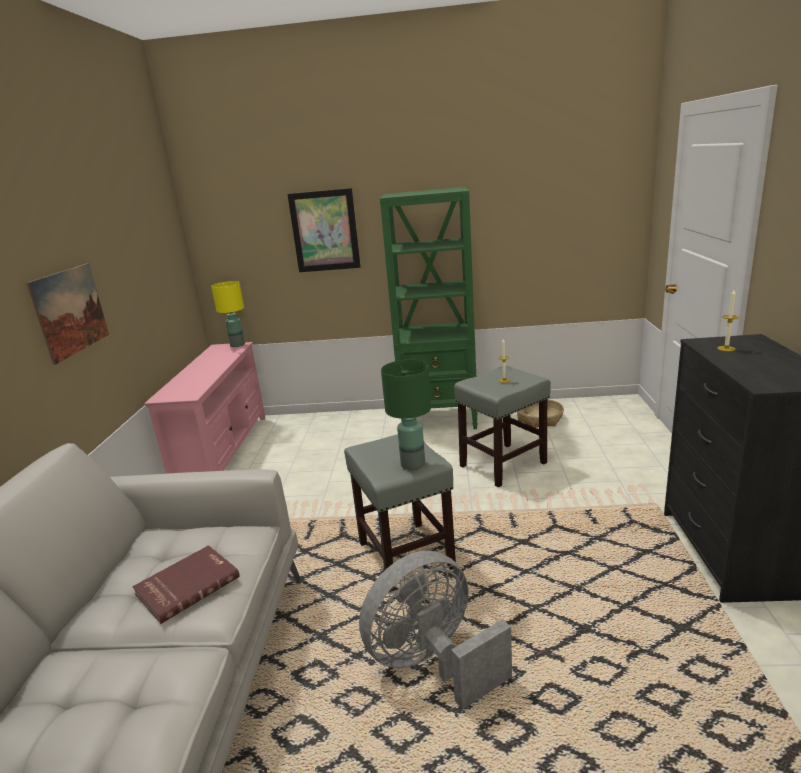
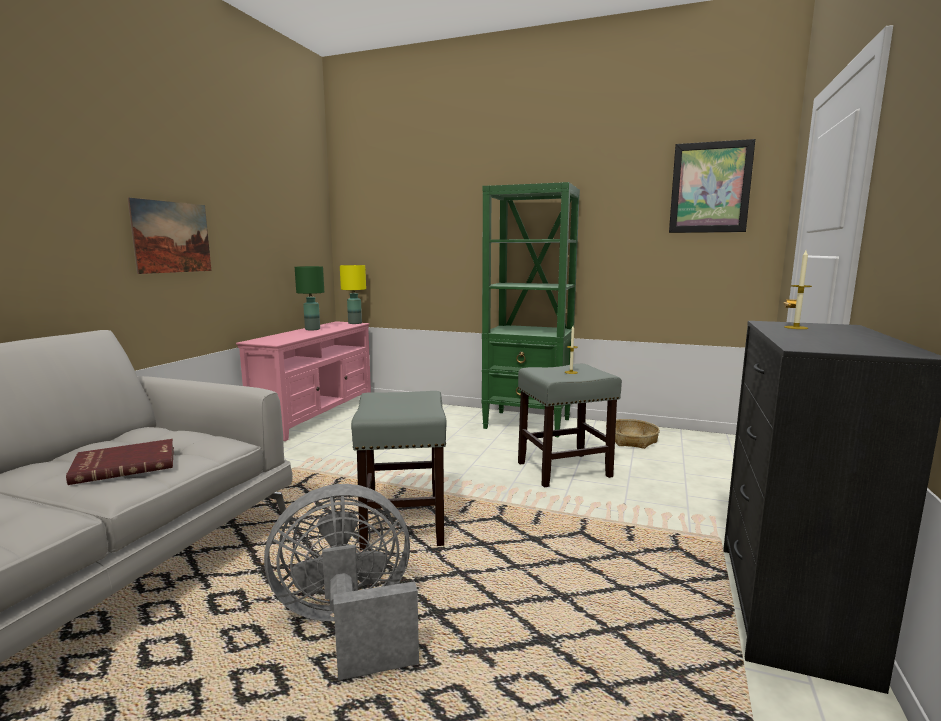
camera: 15 degrees right, 10 degrees down
(325, 231) = (445, 225): picture -> picture (710, 187)
(412, 464) = (406, 410): green table lamp -> green table lamp (312, 329)

